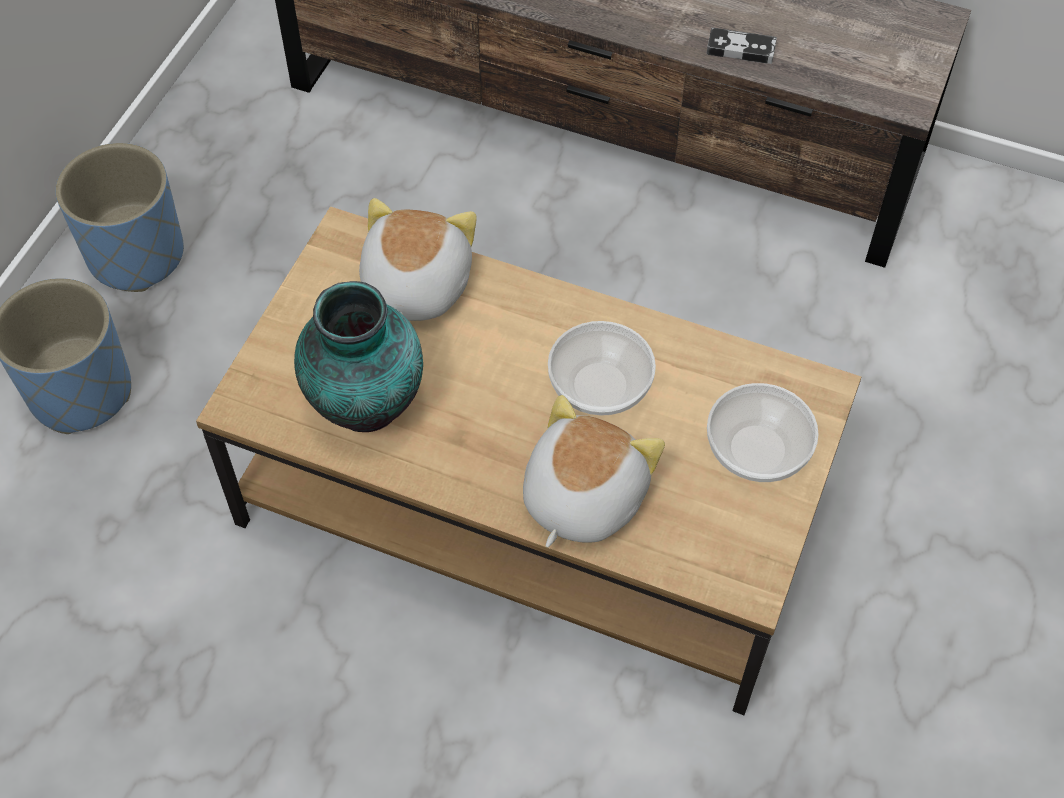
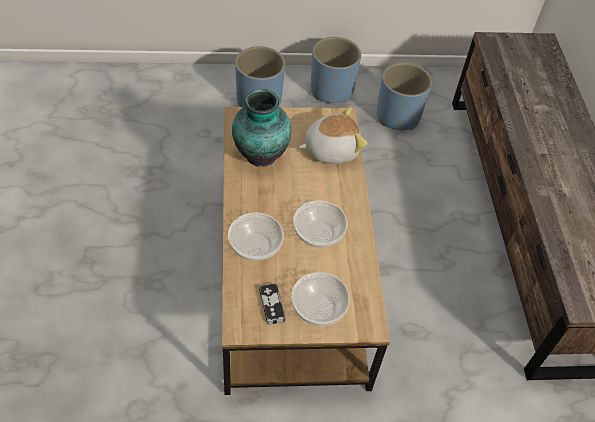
camera: 60 degrees right, 5 degrees down
(272, 181) = (398, 116): none -> blue planter
(581, 497) = (254, 245): plush toy -> bowl
(741, 49) = (556, 220): game controller -> game controller (272, 305)

